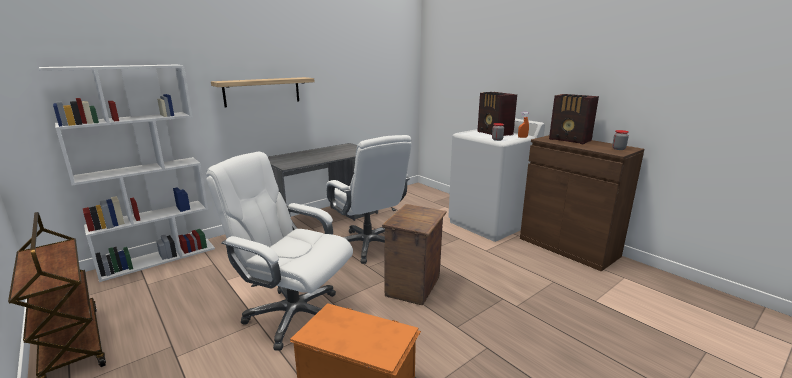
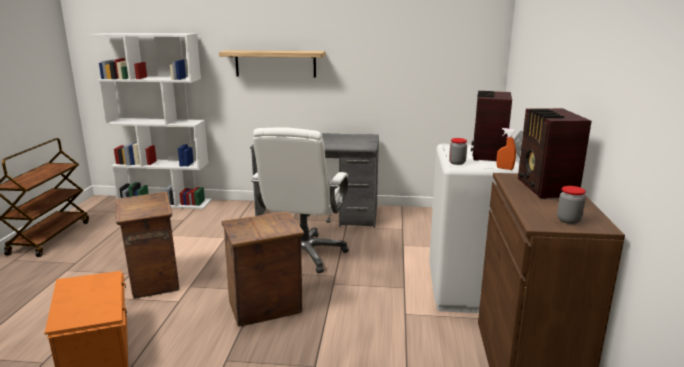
camera: 45 degrees right, 0 degrees up
(294, 315) = (154, 281): white office chair -> crate

